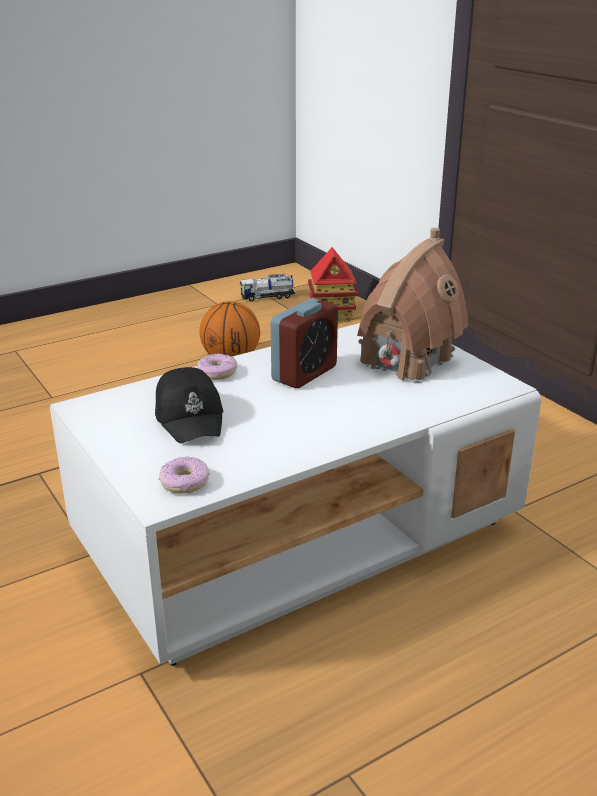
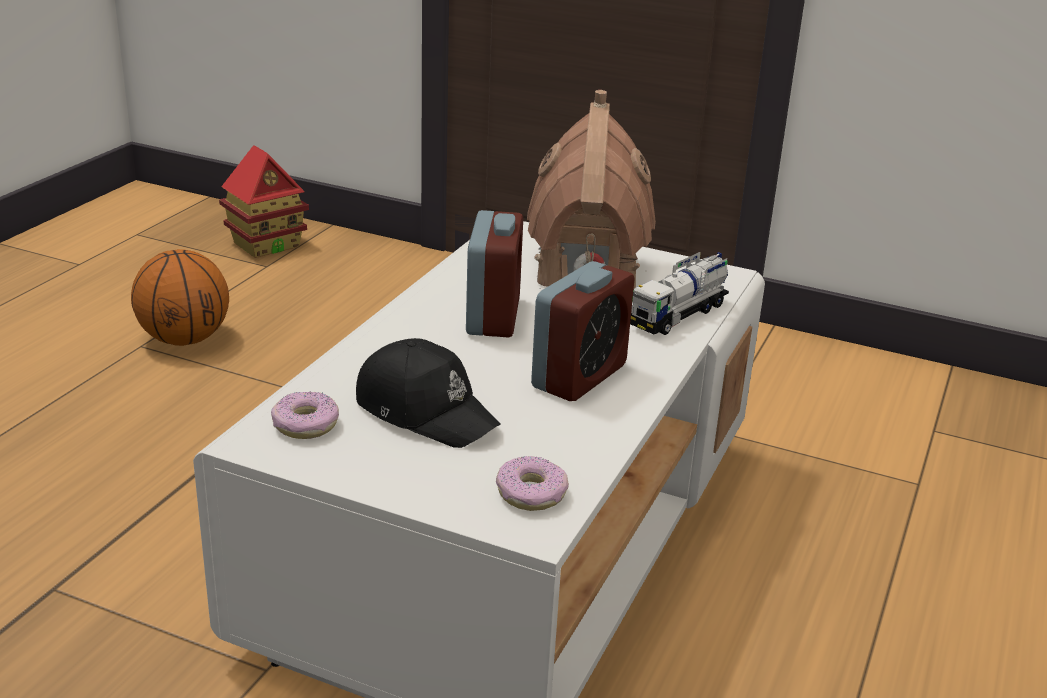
camera: 35 degrees left, 0 degrees up
(217, 373) = (382, 344): donut -> donut (305, 424)
(267, 297) = (146, 238): toy truck -> toy truck (678, 315)
(309, 424) = (579, 376): none -> alarm clock

